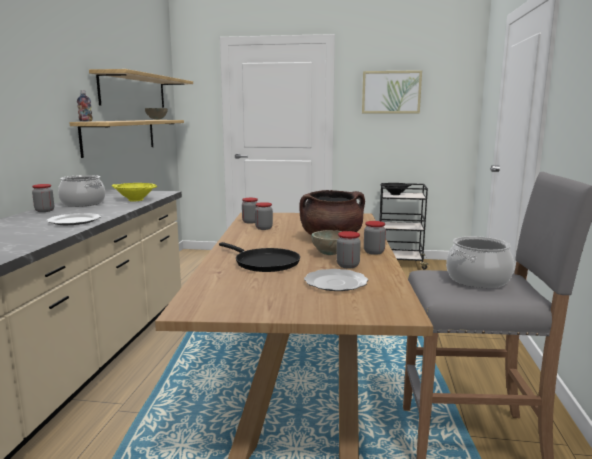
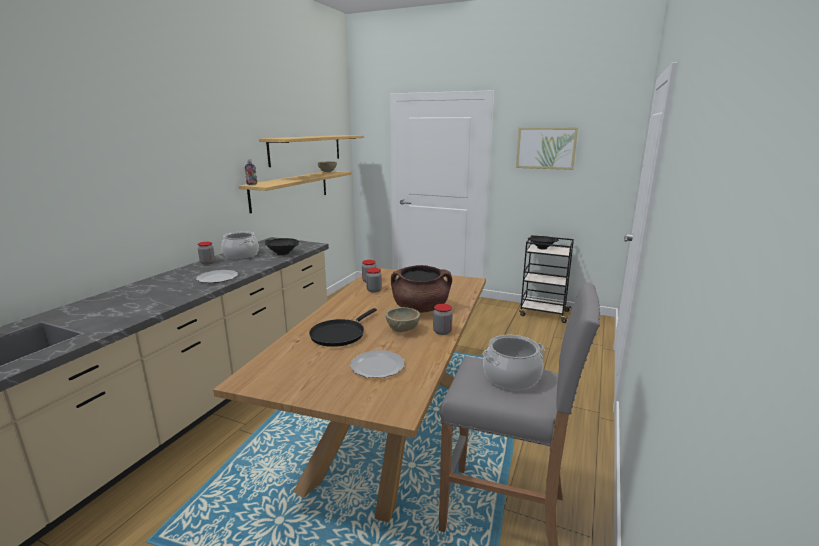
camera: 15 degrees right, 5 degrees up
(136, 200) = (283, 254): yellow bowl -> black bowl
(264, 263) = (340, 334): black frying pan -> black frying pan turned 60 degrees clockwise
(348, 265) = (405, 346): jar -> none

